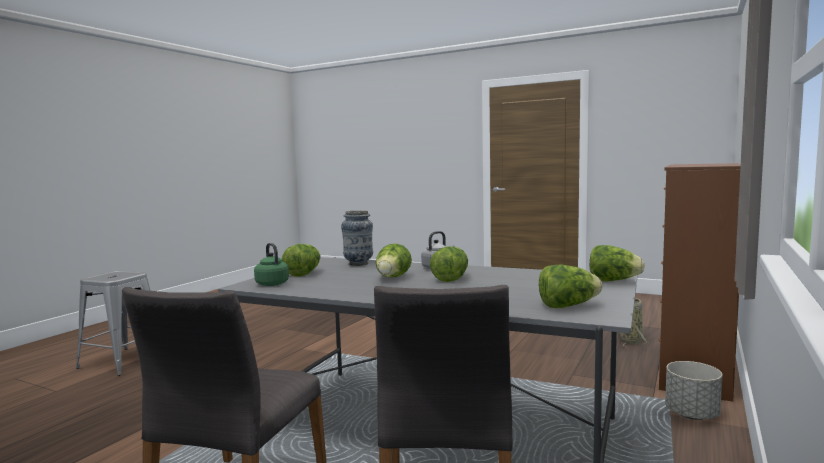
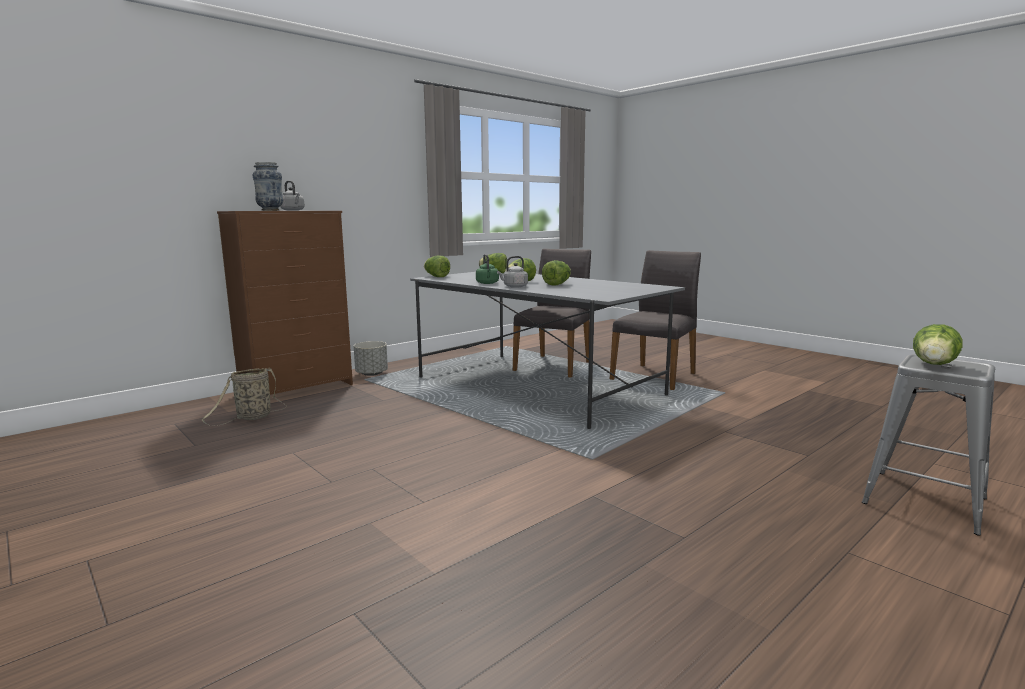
camera: 160 degrees left, 5 degrees up
(271, 283) = (646, 286): green kettle -> green kettle (487, 283)
(304, 274) = (623, 290): lettuce -> lettuce (934, 365)
(358, 264) = (572, 293): vase -> vase (270, 210)
(707, 165) = (293, 210): none -> grey kettle

